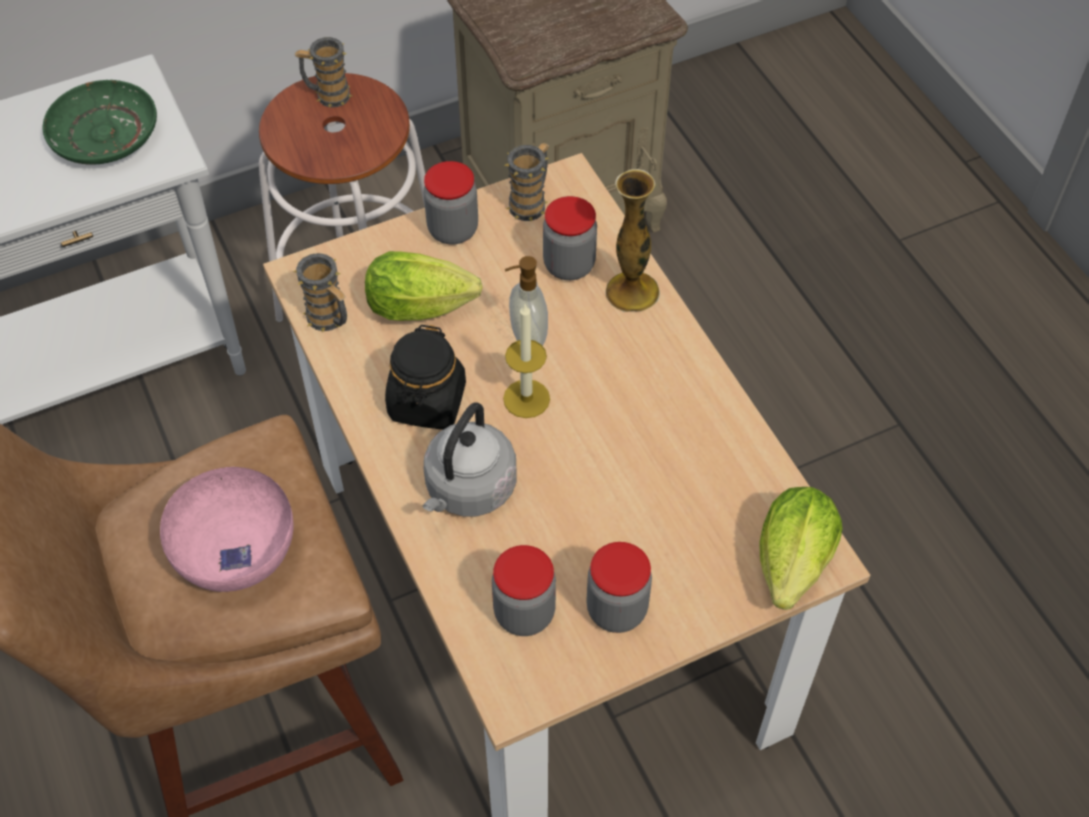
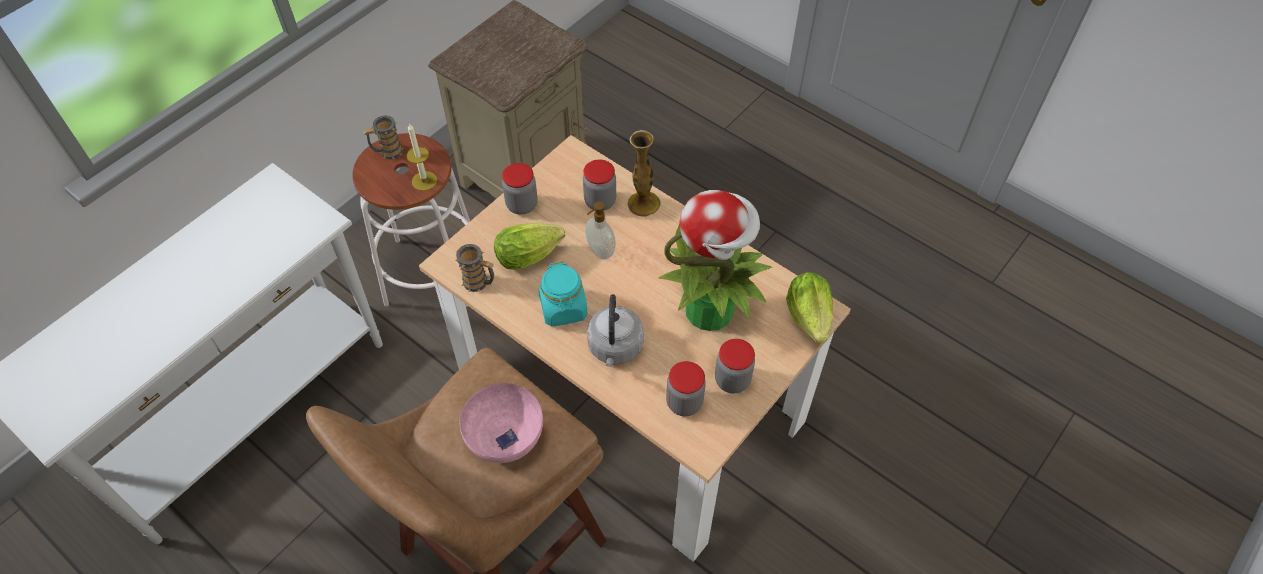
camera: 25 degrees left, 0 degrees up
(104, 135) = (272, 223): green plate -> none
(427, 402) = (563, 308): black jar -> turquoise jar
(526, 398) = (618, 285): candle -> candle (424, 181)
(531, 202) = (558, 173): mug -> none
(645, 489) = (711, 309): none -> potted plant

